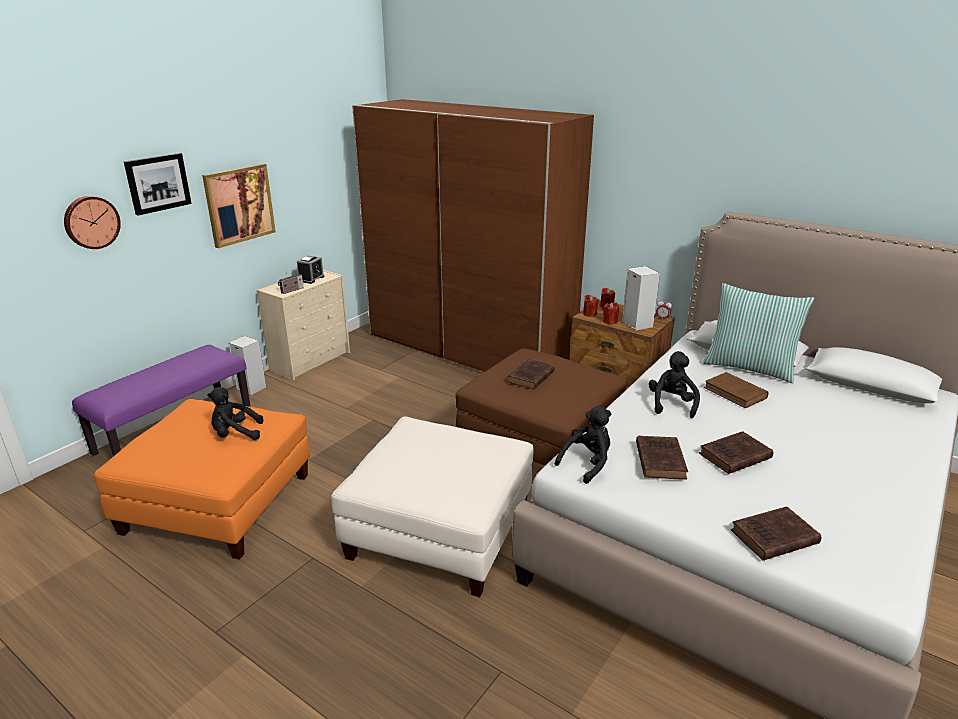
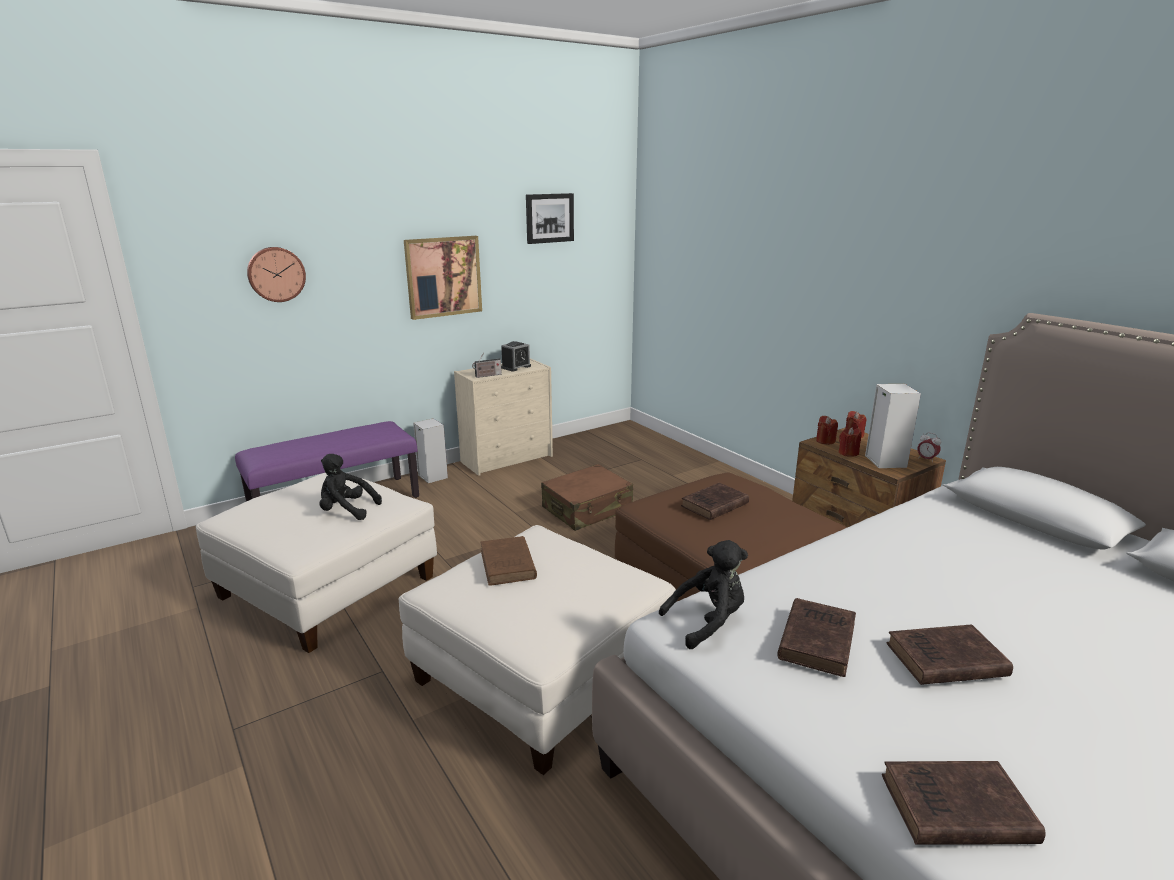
camera: 20 degrees right, 5 degrees down
(157, 183) = (352, 243): picture -> picture (549, 218)
(218, 503) = (327, 586): orange ottoman -> white ottoman
(405, 394) = (587, 509): none -> brown suitcase
(468, 349) = (686, 472): brown wardrobe -> none
(671, 404) = (879, 567): black plush toy -> none
(736, 393) = (992, 571): brown book -> brown book (508, 565)
(749, 367) = (1032, 539): pillow -> none

